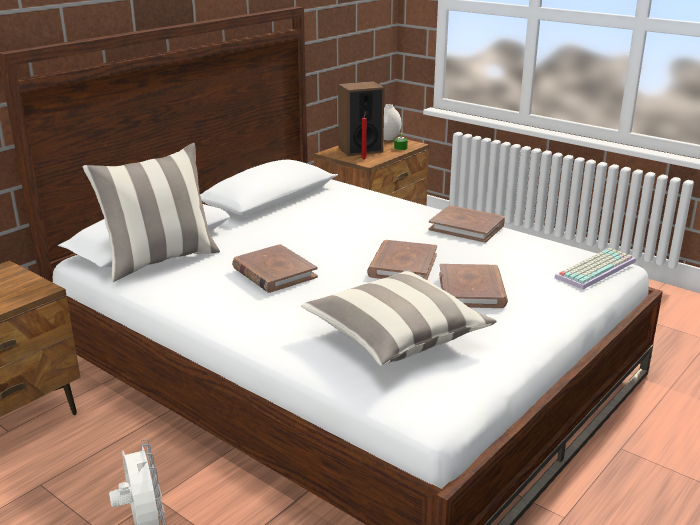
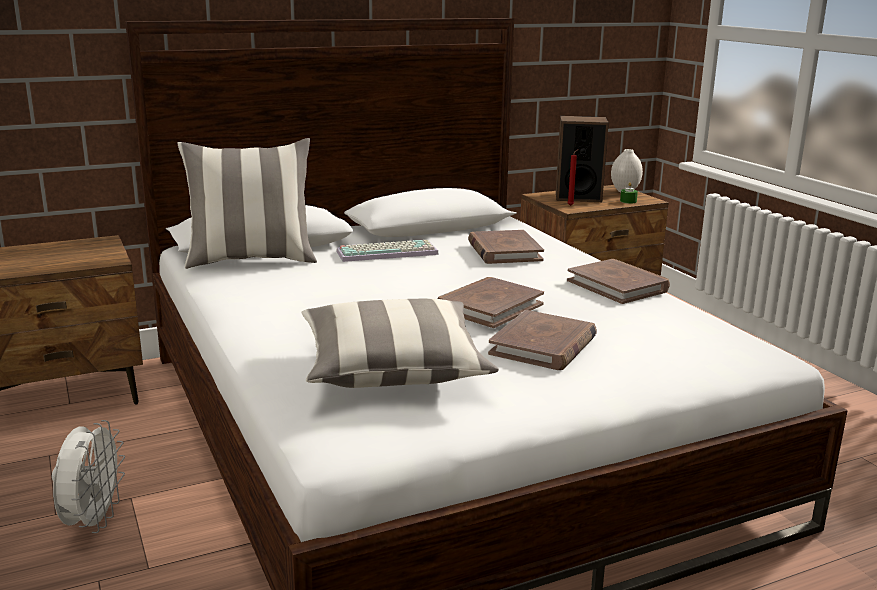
camera: 25 degrees right, 5 degrees down
(274, 272) = (343, 288): brown book -> brown book (504, 251)
(594, 268) = (736, 355): keyboard -> keyboard (388, 252)

